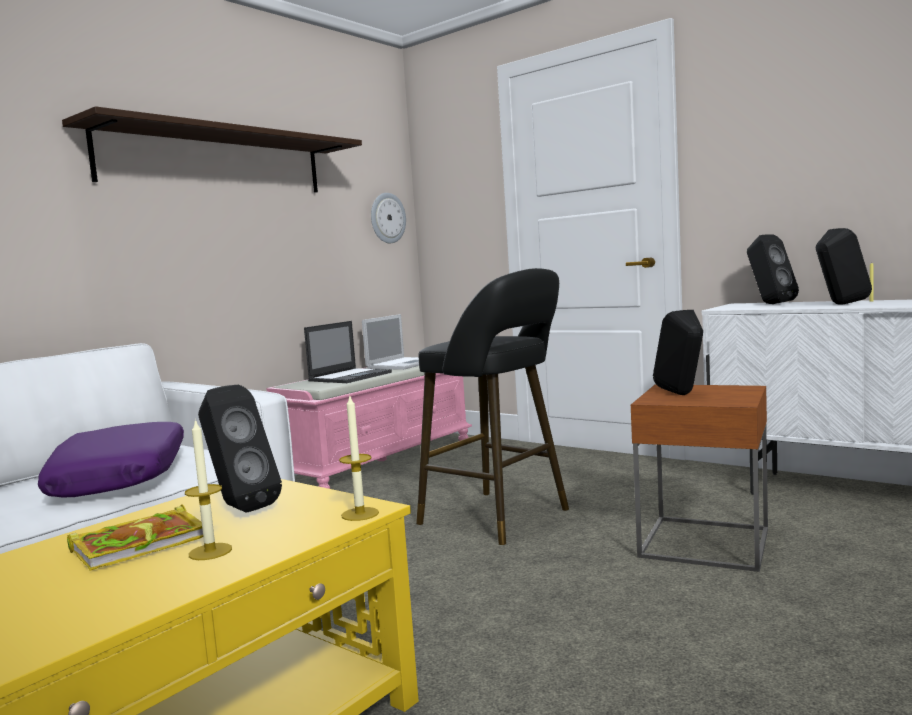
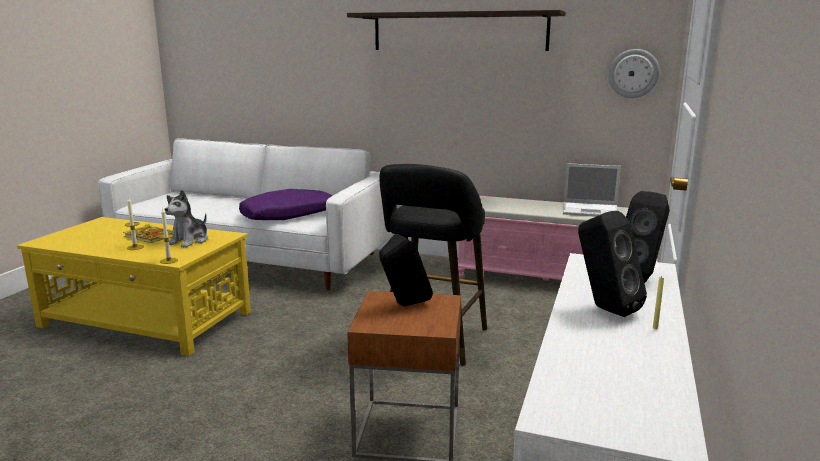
camera: 70 degrees right, 10 degrees up
(239, 508) = (189, 241): black speaker -> plush toy
(351, 376) = (522, 206): laptop -> none

